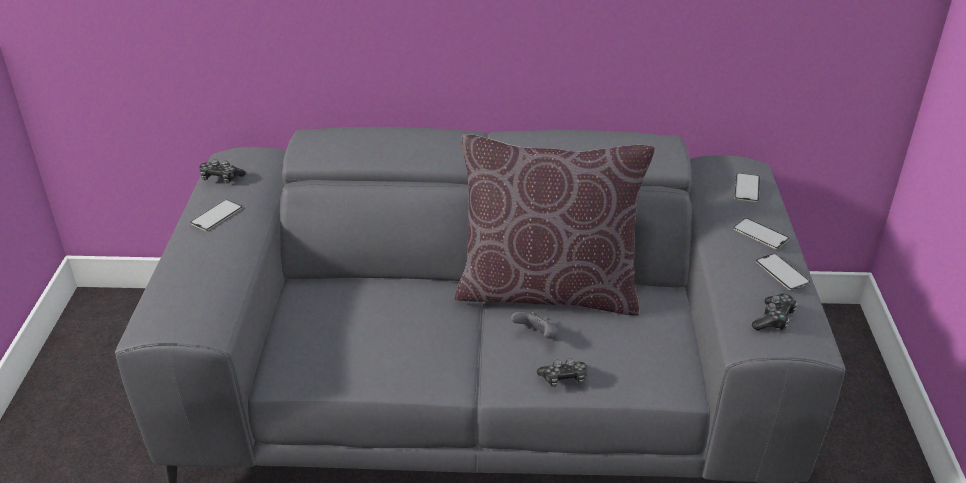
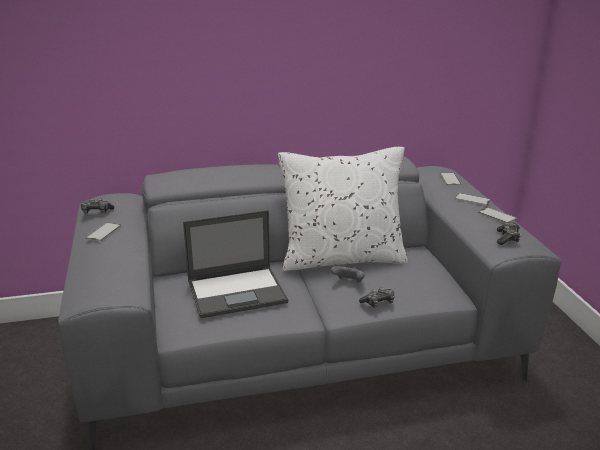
camera: 15 degrees left, 10 degrees down
(379, 325) = (238, 291): none -> laptop
(547, 290) = (342, 258): brown pillow -> white pillow

